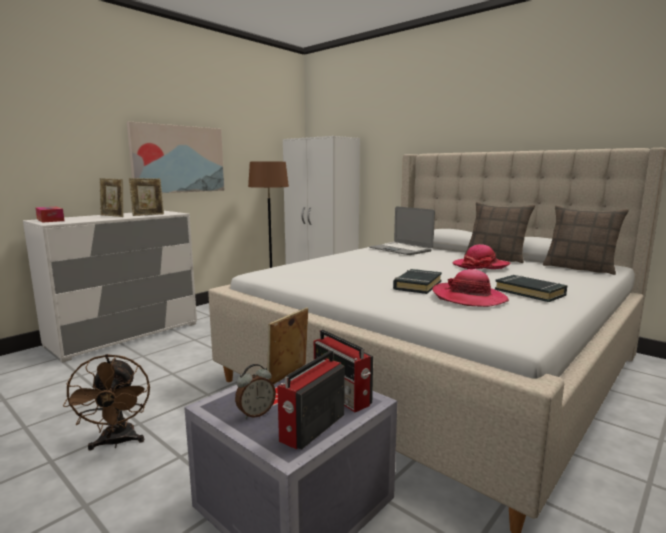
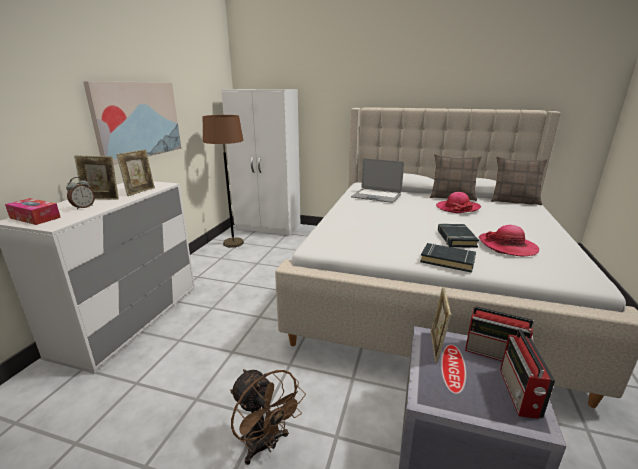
camera: 25 degrees left, 10 degrees up
(255, 413) = (466, 394): alarm clock -> alarm clock (83, 207)
(530, 292) = (529, 233): black book -> black book (447, 261)

